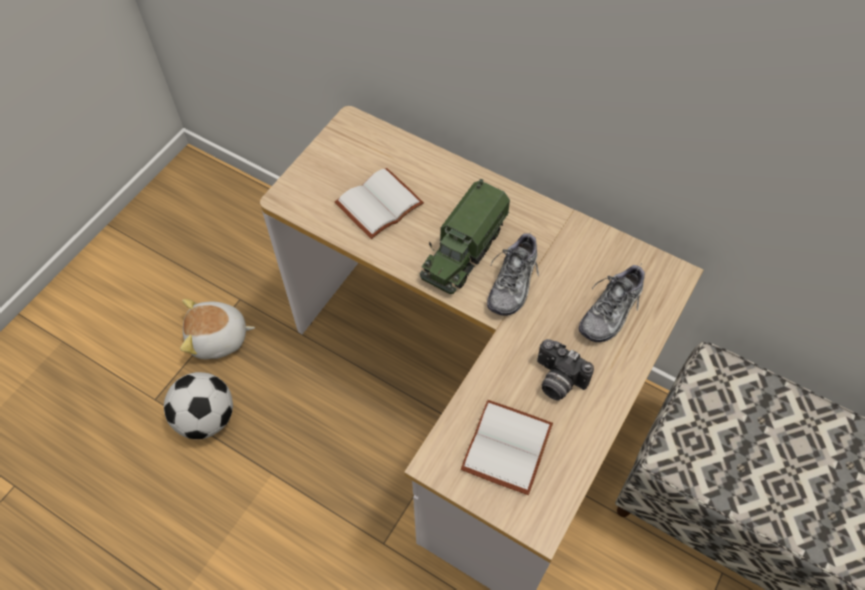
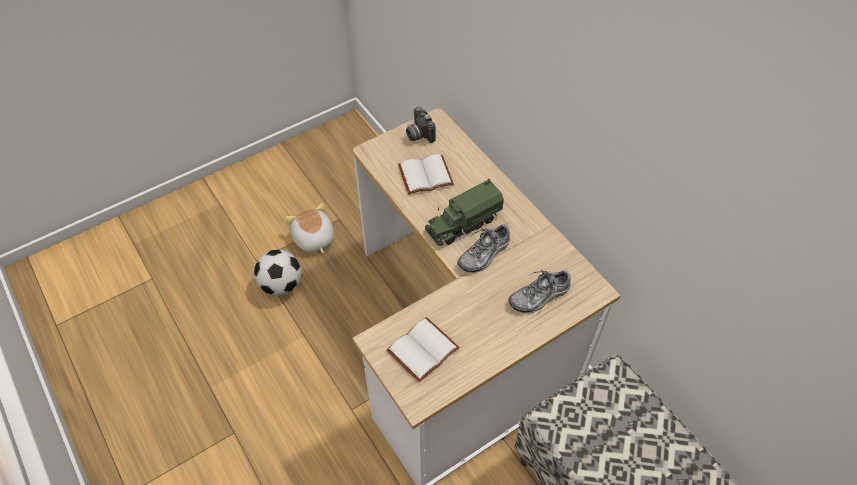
camera: 25 degrees right, 5 degrees down
(218, 338) = (313, 239): plush toy -> plush toy turned 45 degrees clockwise
(556, 380) = (478, 324): camera -> camera (419, 134)

